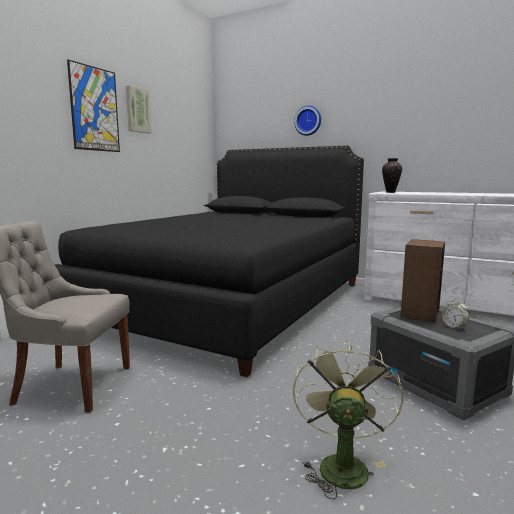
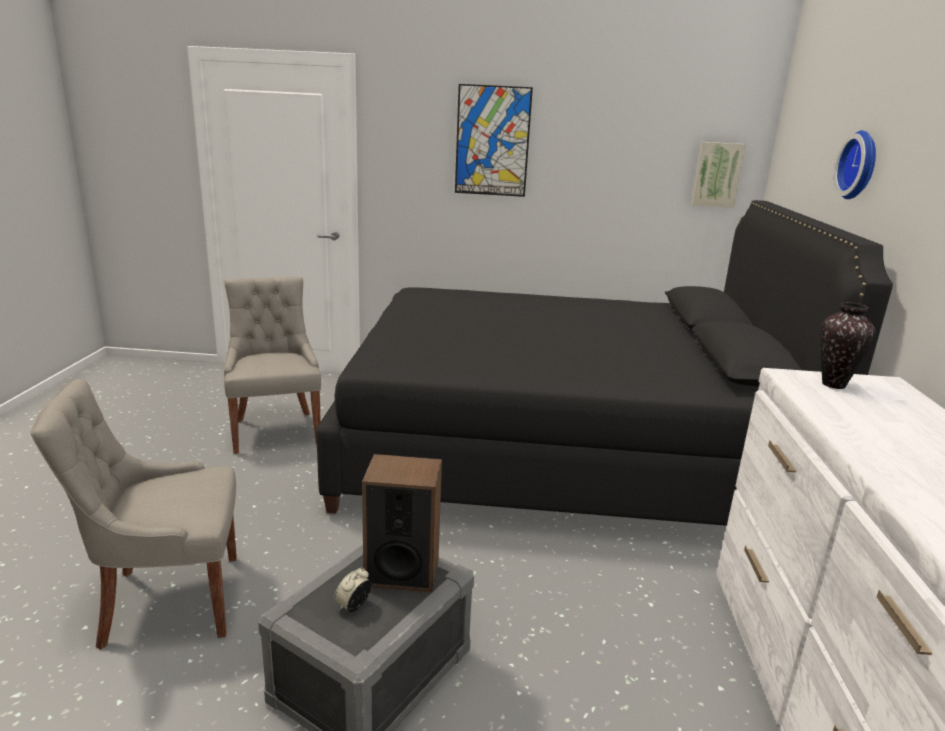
camera: 65 degrees right, 10 degrees up
(137, 110) = (570, 136): picture -> picture (716, 174)
(341, 464) = (168, 601): green fan -> grey chair

